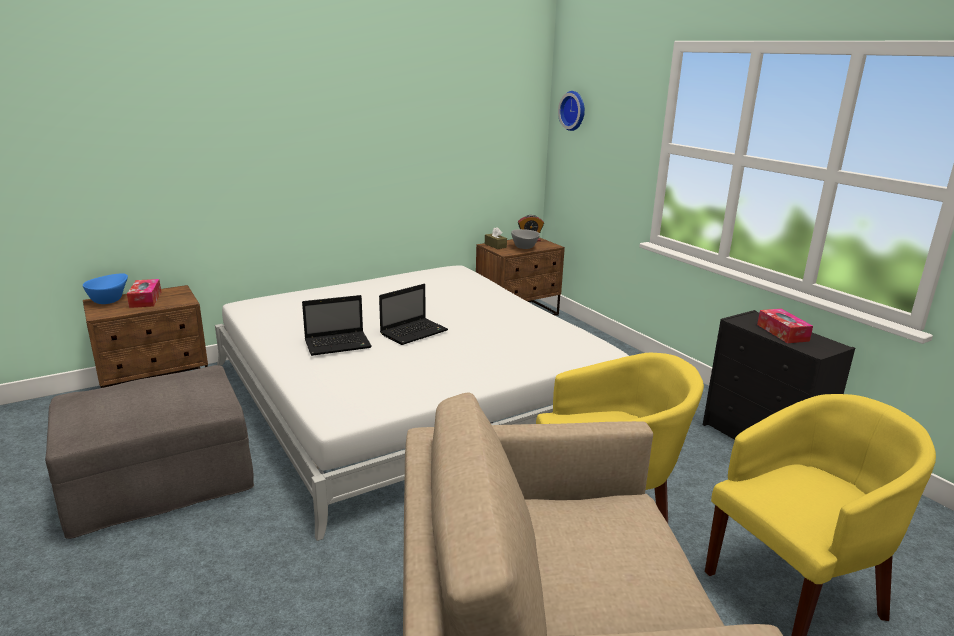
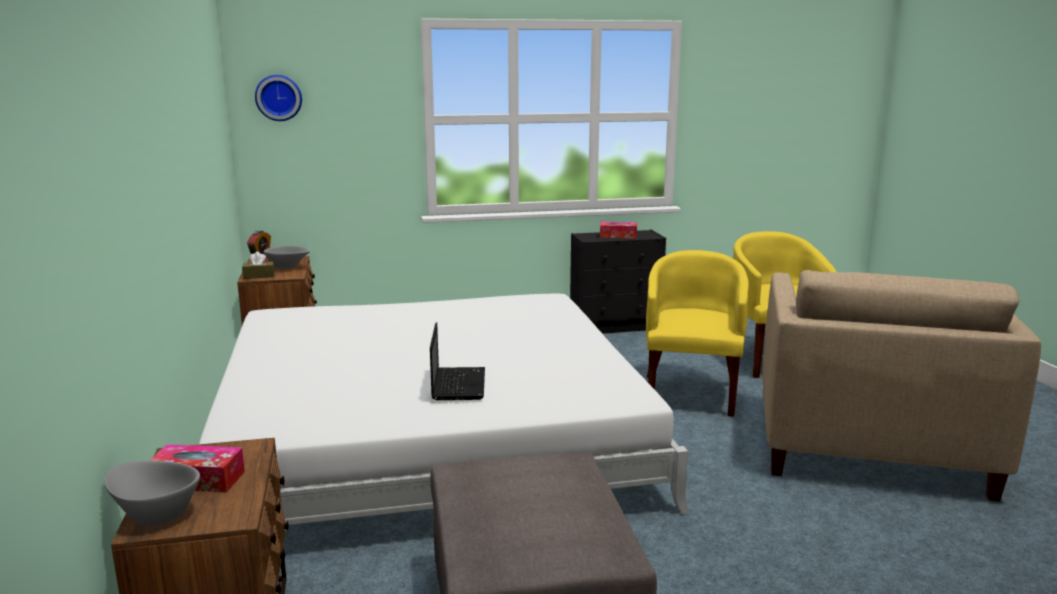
camera: 70 degrees left, 5 degrees down
(110, 300) = (154, 513): blue bowl -> grey bowl
(414, 332) = (455, 349): laptop -> none

